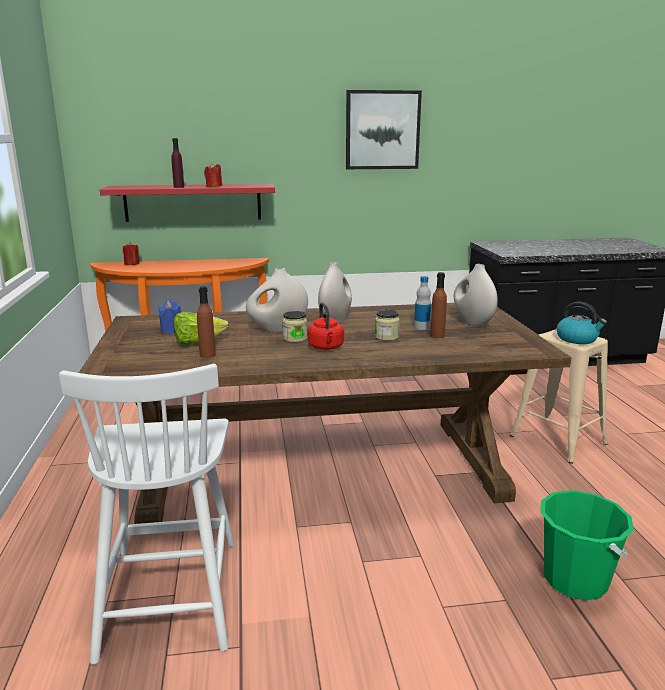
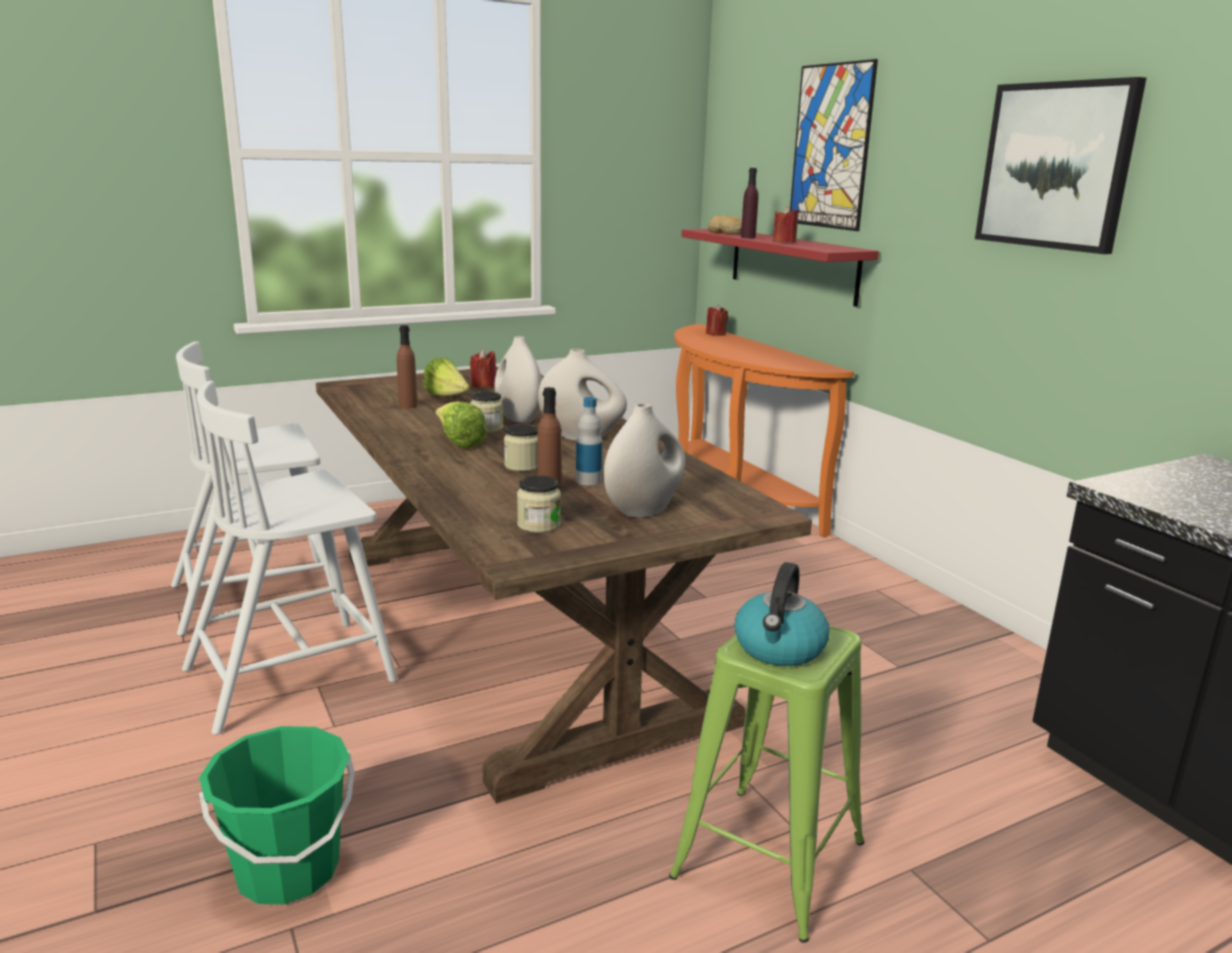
camera: 70 degrees right, 0 degrees up
(143, 187) = (726, 233): none -> bread
(171, 330) = (483, 385): blue candle -> red candle
(216, 122) = (831, 147): none -> picture
(326, 347) = (459, 443): red kettle -> lettuce
(336, 573) = (293, 673): none -> white chair
(492, 342) = (539, 525): none -> jar
(557, 439) = (770, 858): beige stool -> green stool

